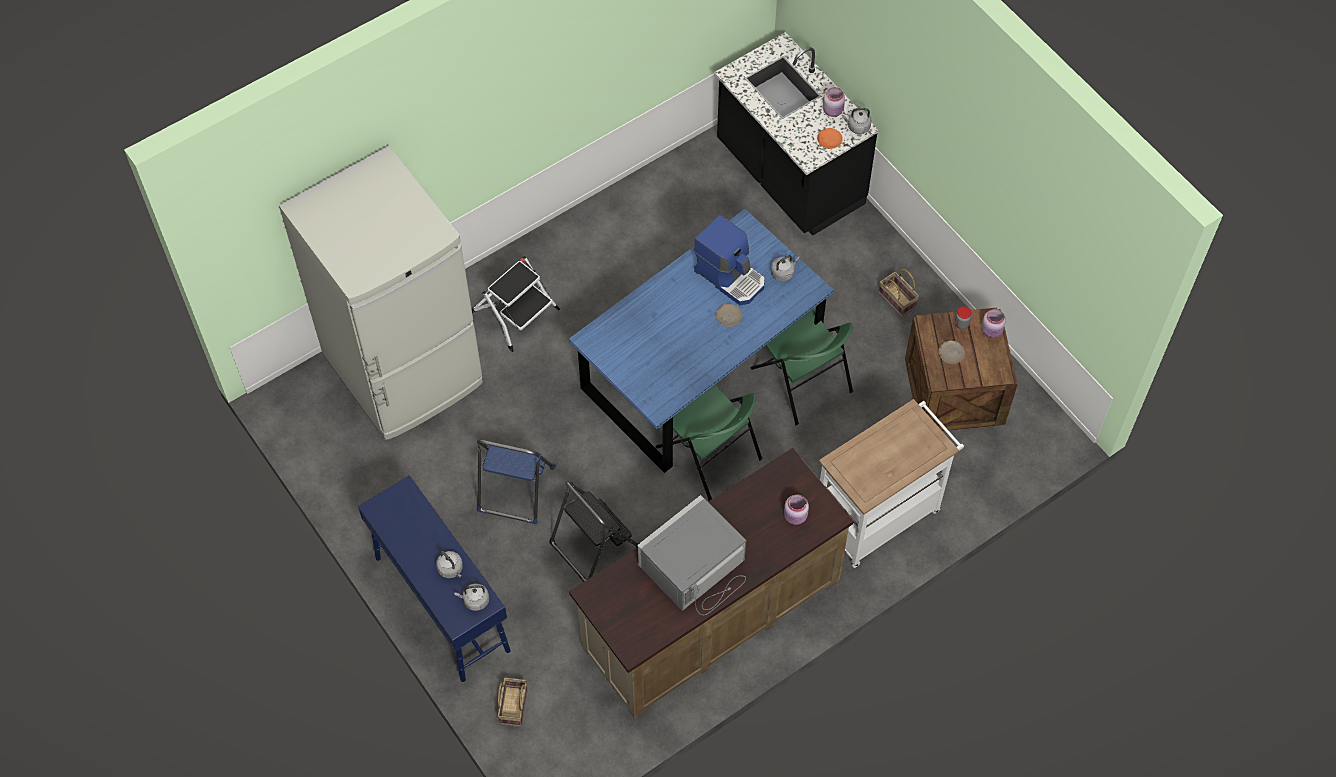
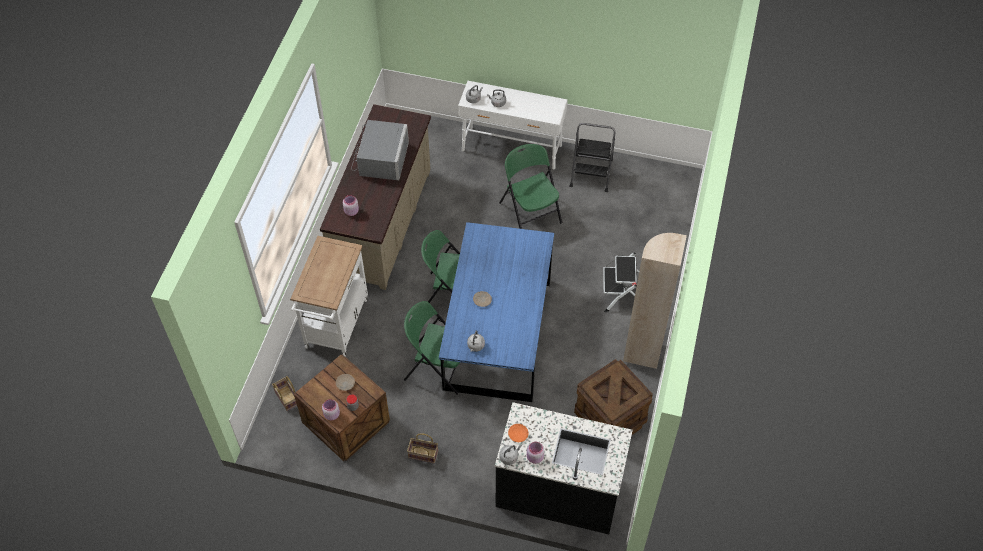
camera: 140 degrees right, 5 degrees down
(404, 369) = (645, 228): white fridge -> none
(443, 603) = (511, 149): blue console table -> white console table
(513, 705) = (439, 133): basket -> basket (288, 398)
(514, 491) = (530, 212): blue step ladder -> green chair
(569, 237) = (643, 354): none -> beige bookcase
(592, 546) = (468, 215): black step ladder -> black step ladder (592, 171)
(668, 203) = (610, 416): none -> crate
(730, 276) = (502, 323): coffee machine -> none

